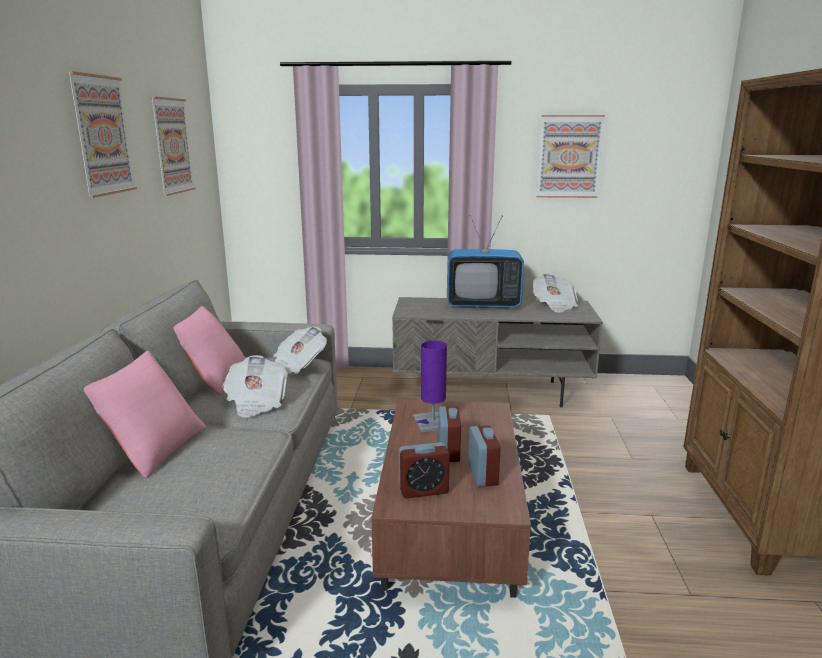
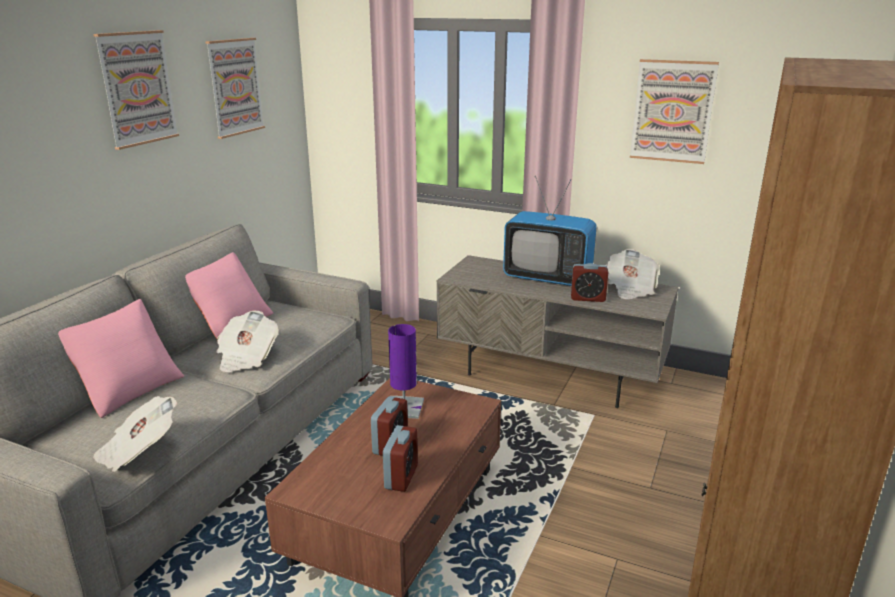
camera: 20 degrees right, 5 degrees up
(297, 366) = (312, 323): newspaper -> newspaper (138, 451)
(423, 490) = (332, 480): alarm clock -> alarm clock (588, 298)

